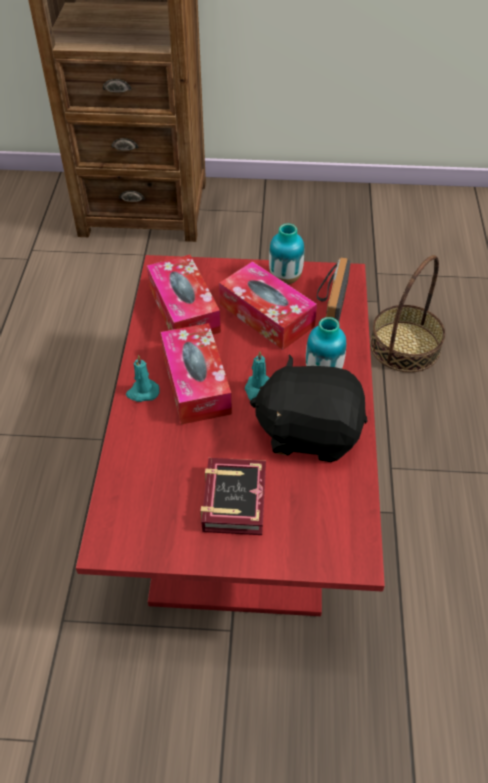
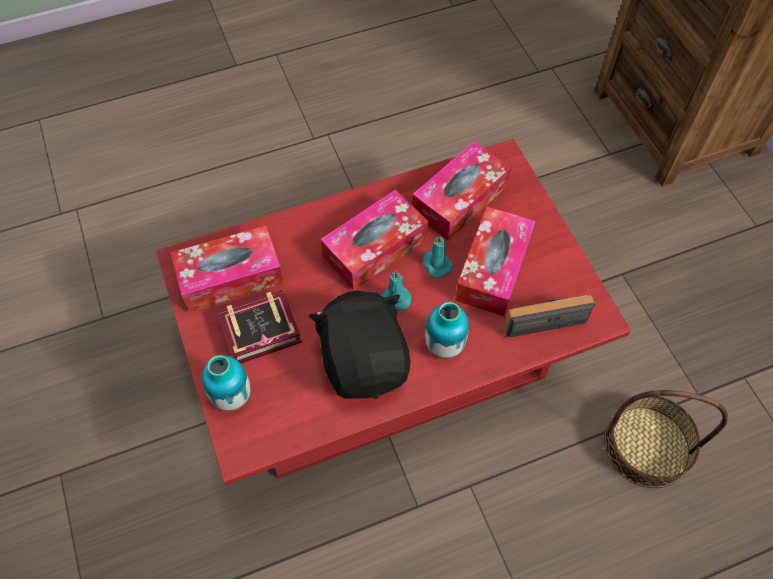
camera: 65 degrees right, 10 degrees up
(142, 392) = (343, 214): turquoise candle -> turquoise candle (435, 264)
(156, 506) = (230, 276): none -> tissue box
(285, 278) = (556, 264): vase -> vase (232, 397)

